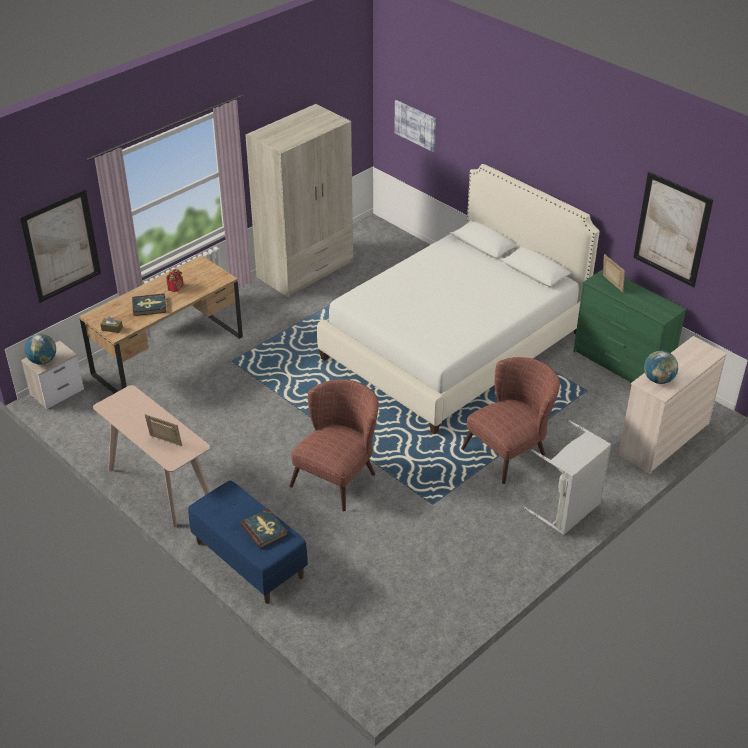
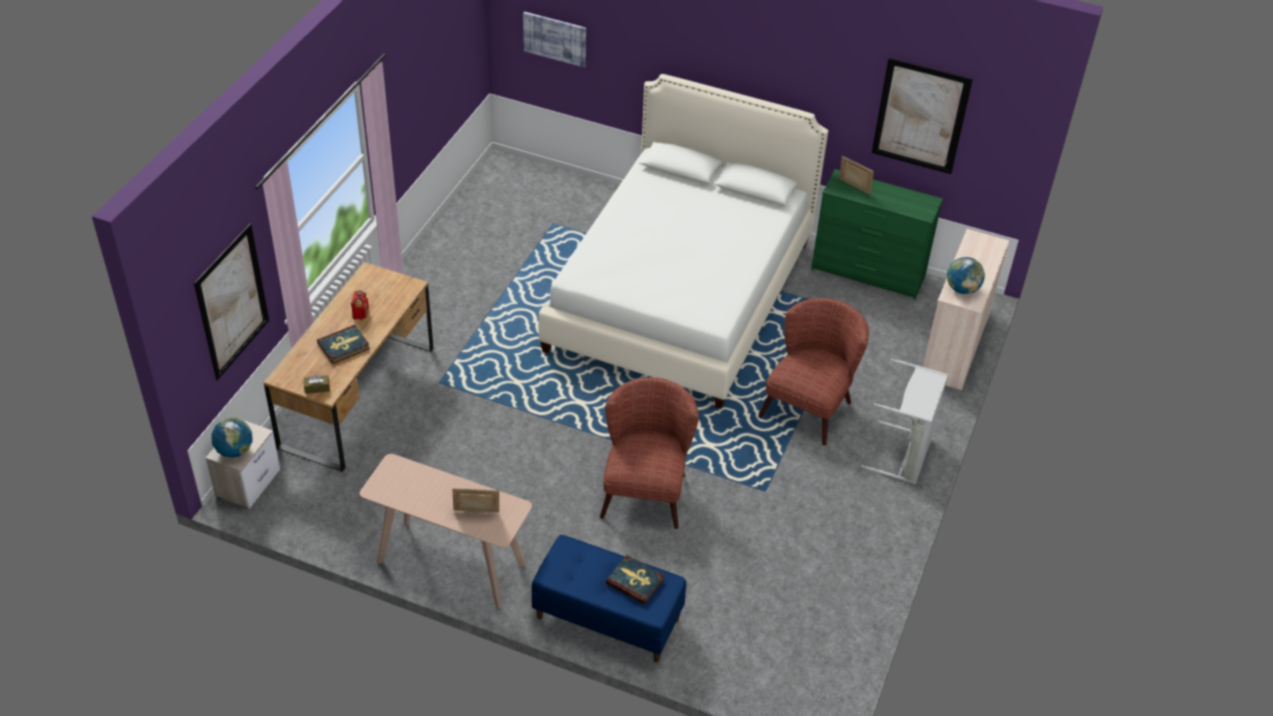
camera: 25 degrees left, 5 degrees up
(306, 270) = (456, 242): beige wardrobe -> none

